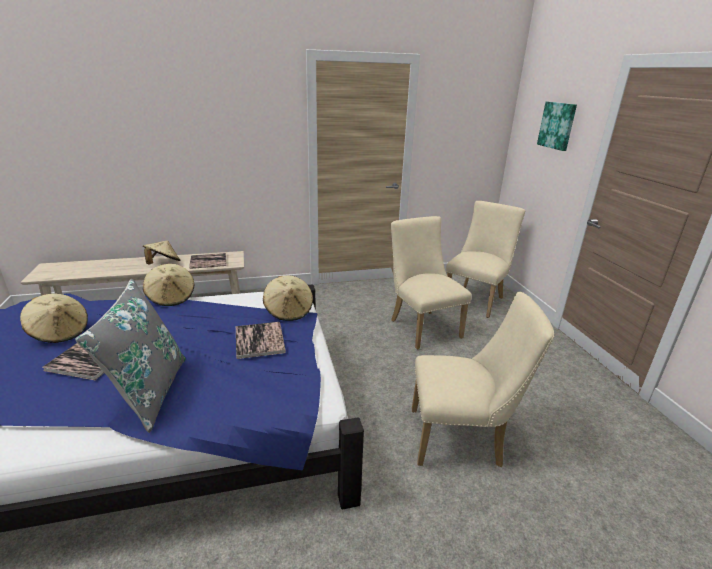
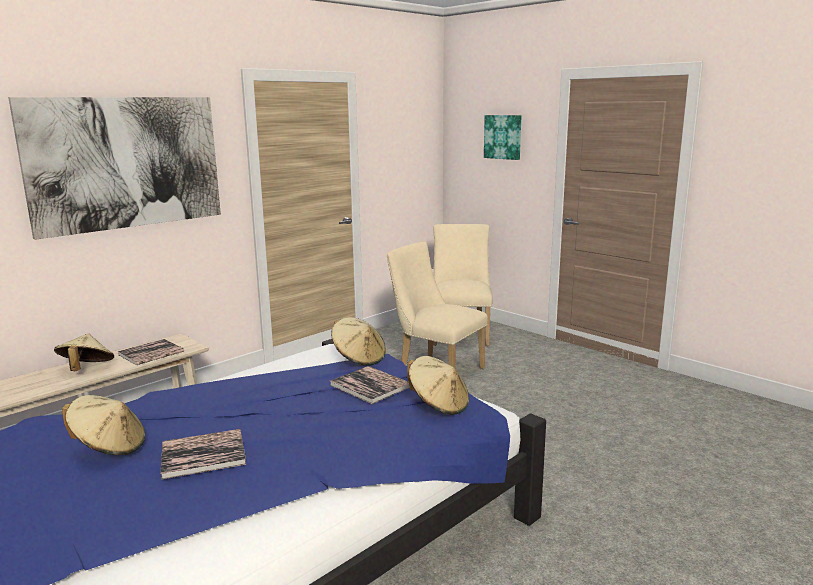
camera: 30 degrees left, 10 degrees down
(149, 392) = (324, 453): grey pillow -> none
(171, 297) = (196, 383): beige hat -> beige hat (438, 405)
(206, 123) = (126, 163): none -> picture
(462, 438) = (567, 441): beige chair -> none

